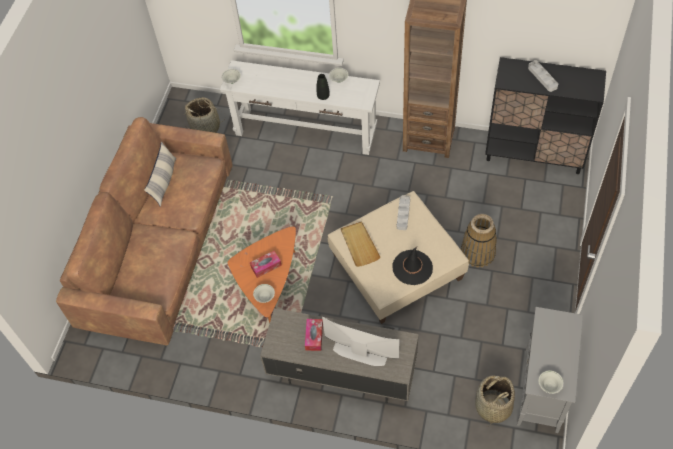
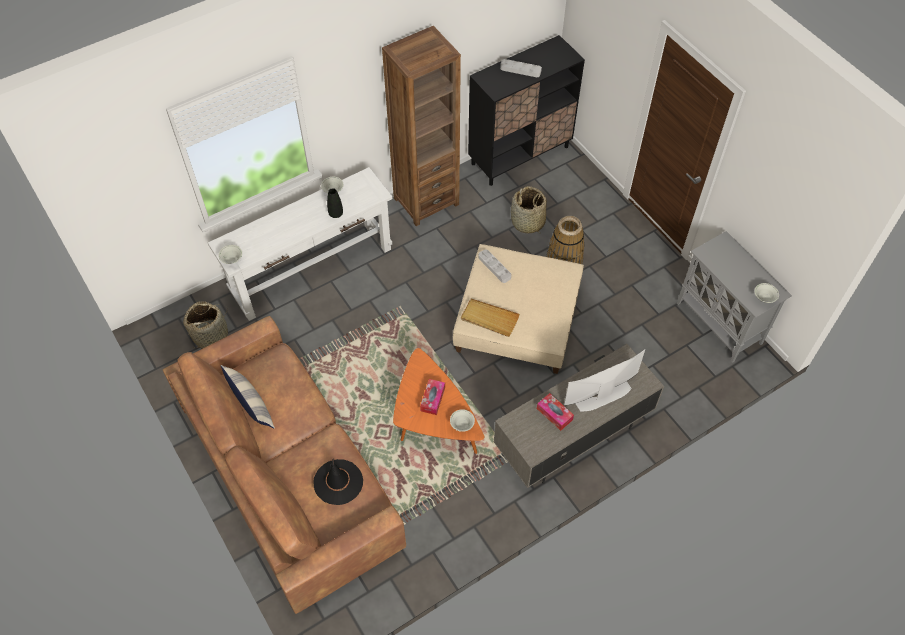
camera: 50 degrees left, 0 degrees up
(412, 267) = (551, 303): black hat -> black hat (338, 482)
(492, 407) = (703, 364): basket -> basket (528, 222)

